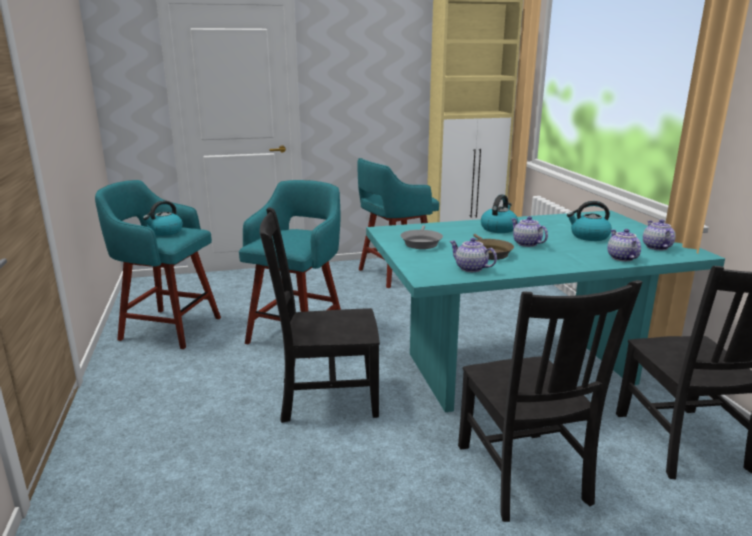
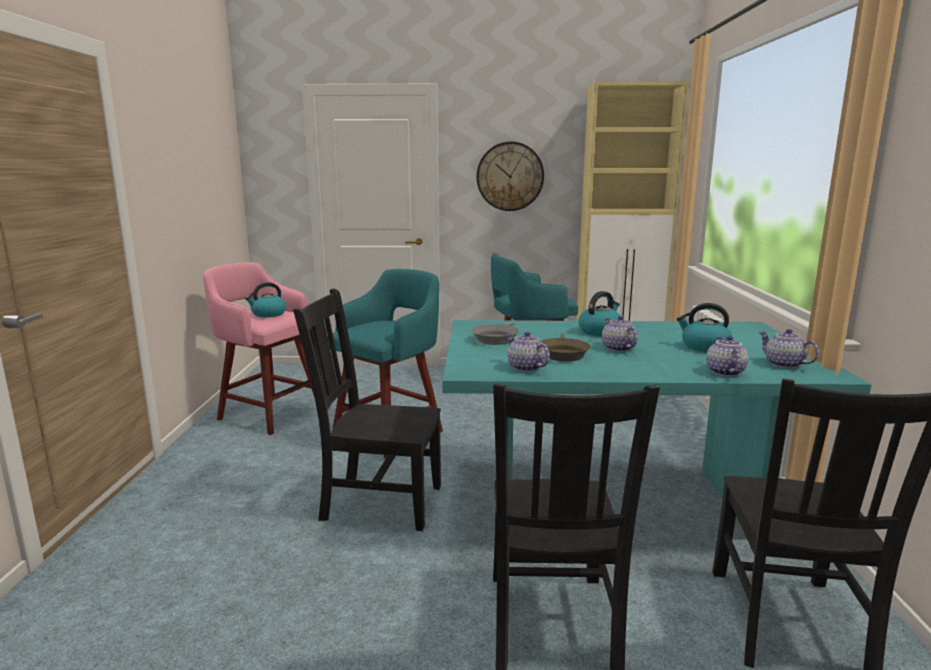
camera: 15 degrees right, 5 degrees down
(168, 328) = (269, 413): turquoise stool -> pink stool
(365, 84) = (510, 176): none -> wall clock
(656, 247) = (783, 364): teapot -> teapot turned 45 degrees counterclockwise

